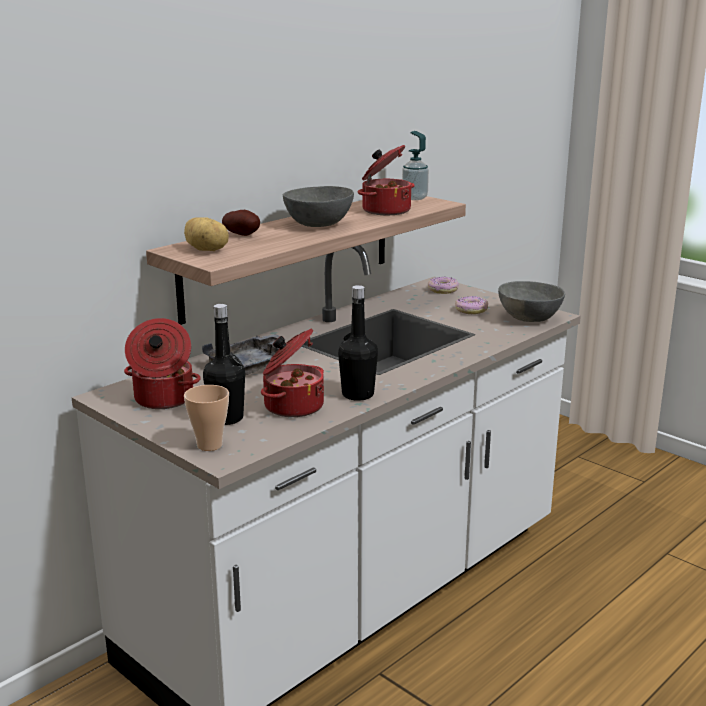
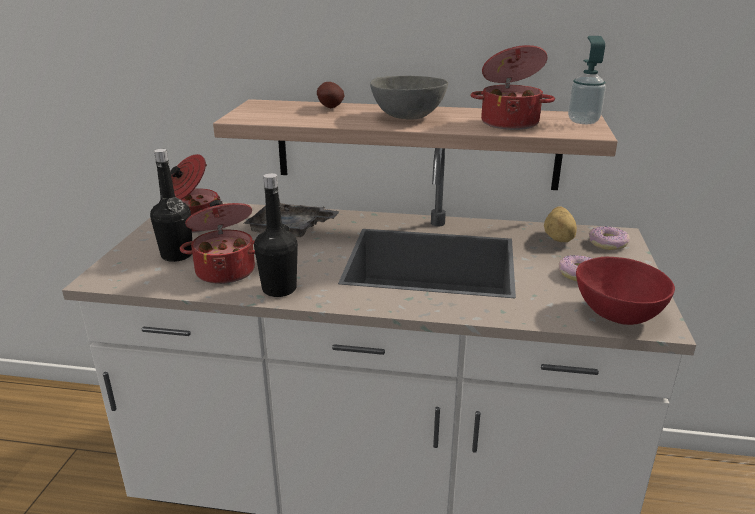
camera: 55 degrees right, 5 degrees up
(207, 250) = (270, 109): potato -> potato (559, 238)
(209, 445) = (120, 266): cup -> none
(527, 318) = (616, 313): grey bowl -> red bowl

